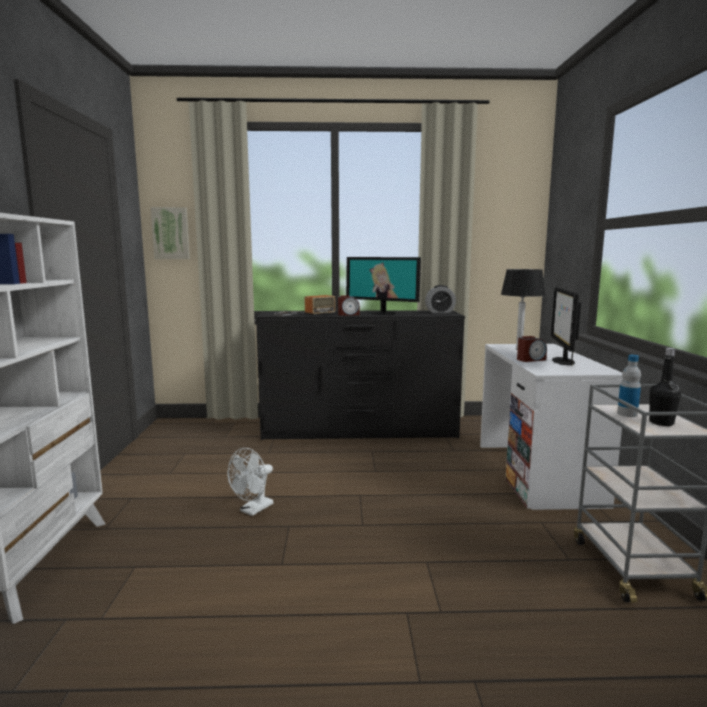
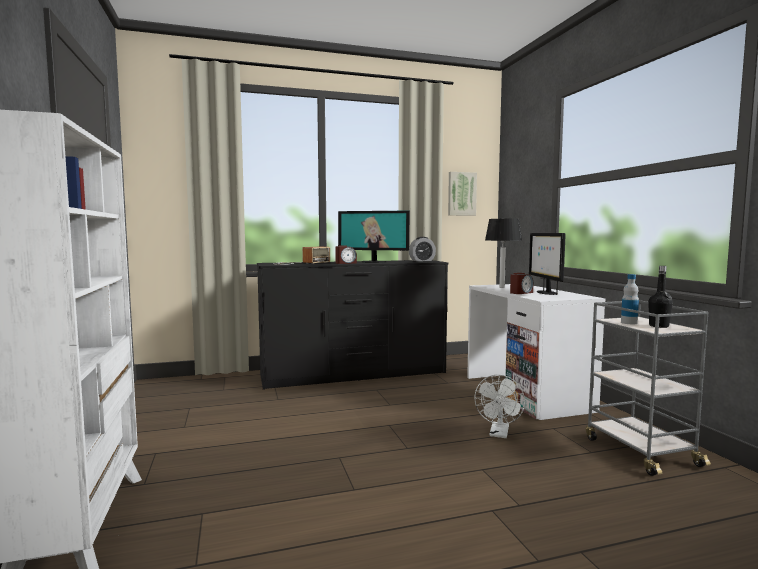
camera: 15 degrees left, 5 degrees down
(171, 233) = (157, 187): picture -> picture (461, 194)
(253, 510) = (295, 448): white fan -> white fan (499, 434)

